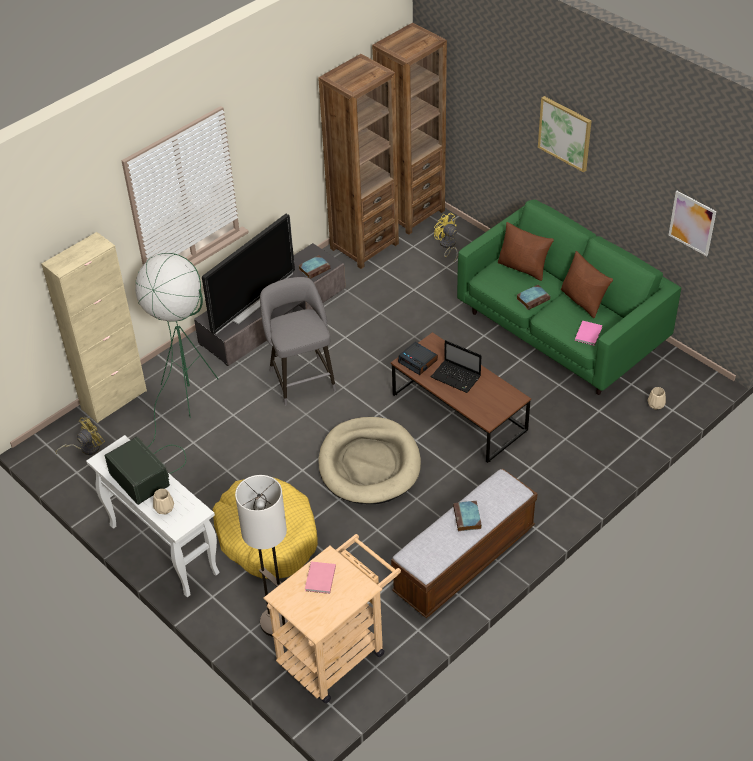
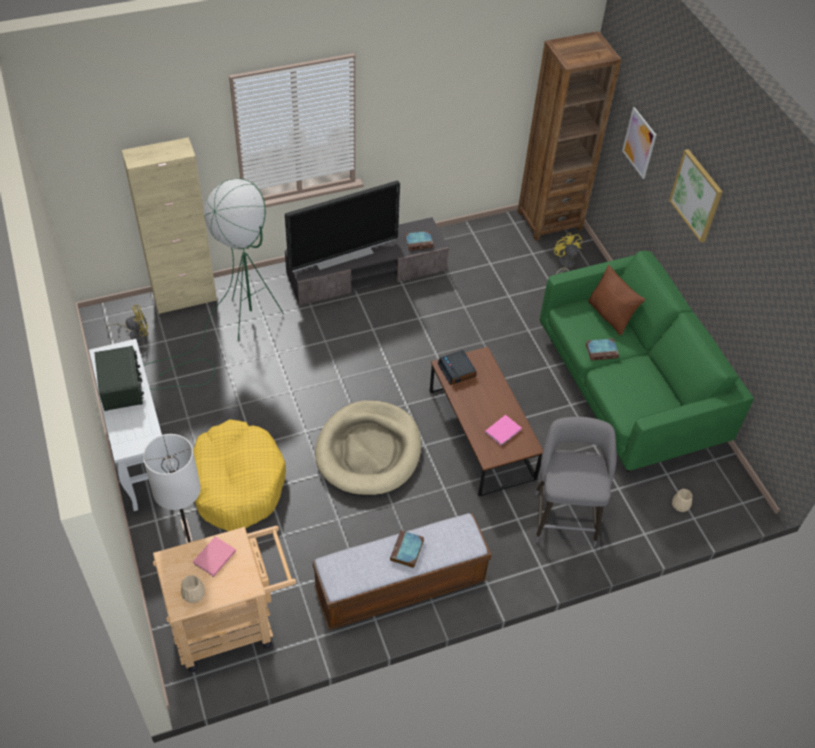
camera: 20 degrees right, 5 degrees up
(164, 507) = (125, 423): beige vase -> beige vase (193, 593)
(301, 378) = (356, 342): grey stool -> grey stool (564, 515)
(364, 246) = (487, 236): brown bookcase -> none
(456, 377) = (484, 401): laptop -> none
(583, 301) = (650, 373): brown pillow -> none
(589, 333) = (637, 409): pink book -> pink book (504, 431)
(692, 223) = (783, 338): picture -> picture (639, 143)

